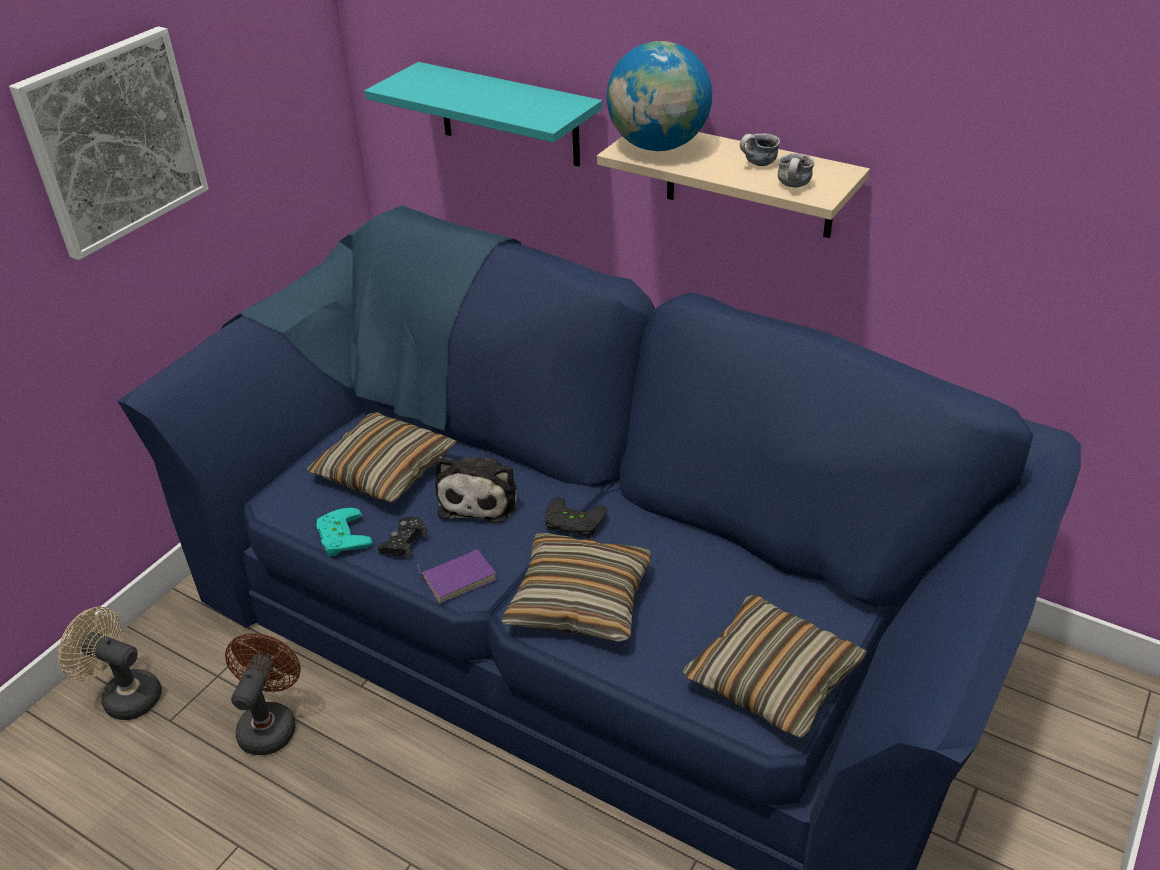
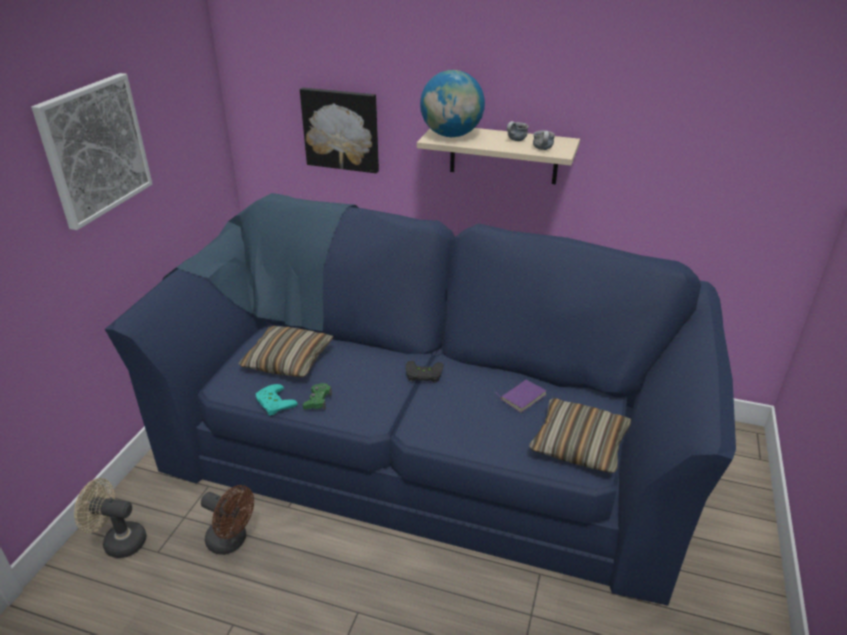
camera: 15 degrees left, 5 degrees down
(270, 723) = (232, 541): brown fan -> brown fan turned 120 degrees clockwise
(404, 542) = (318, 400): black game controller -> green game controller
(458, 577) = (362, 416): purple book -> purple book (522, 397)
(480, 498) = (358, 369): plush toy -> none
(509, 115) = (341, 129): turquoise shelf -> picture
(580, 600) = (445, 418): pillow -> none

